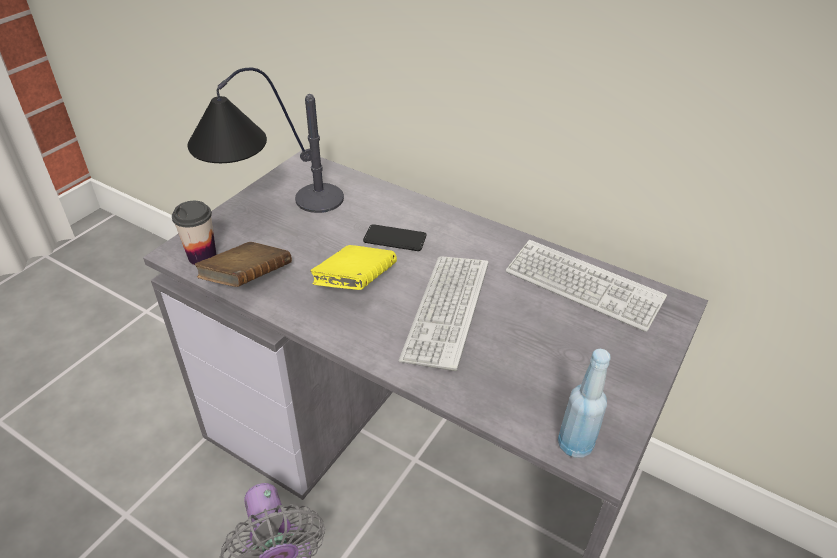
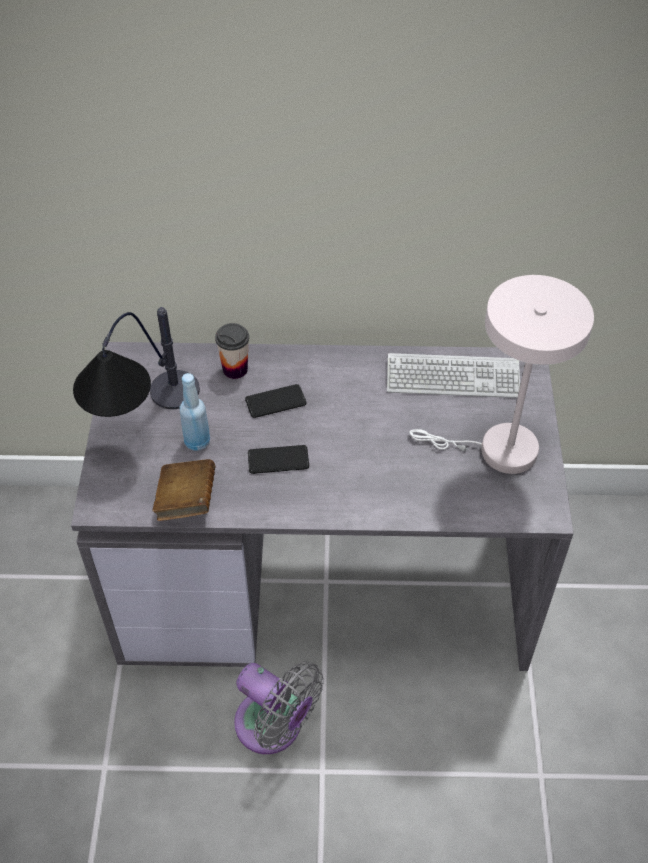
camera: 30 degrees left, 10 degrees up
(202, 256) = (125, 498): cup -> cup (235, 369)
(355, 283) = (278, 460): yellow book -> phone
(446, 311) = (368, 450): keyboard -> none
(575, 445) = (525, 510): blue bottle -> blue bottle (197, 442)
(585, 370) = (497, 450): none -> white table lamp

